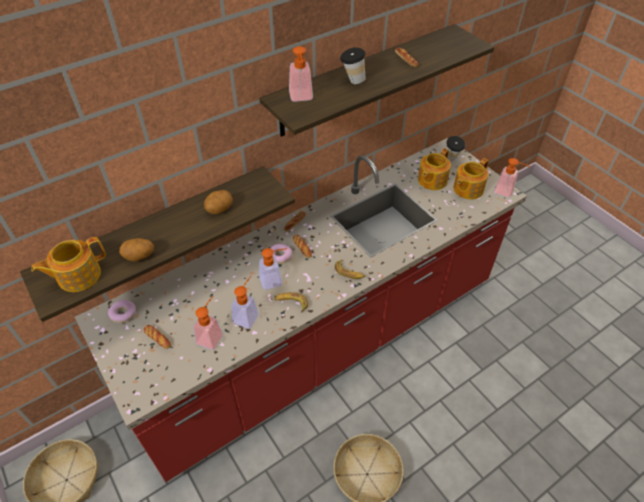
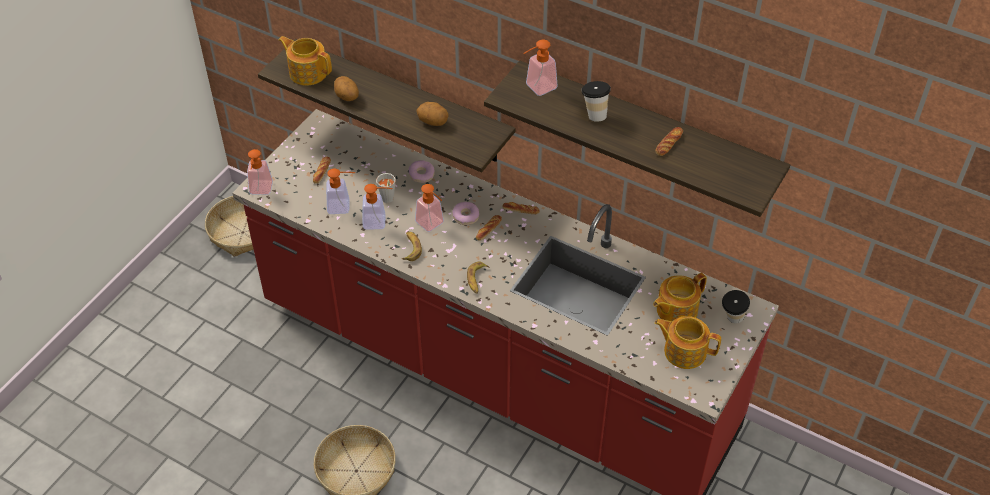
camera: 65 degrees right, 0 degrees up
(123, 314) = (335, 137): donut -> donut (421, 175)
(227, 301) = (387, 200): none -> grey cup
(431, 180) = (675, 310): teapot -> teapot turned 45 degrees counterclockwise
(507, 192) = (708, 394): soap dispenser -> soap dispenser (260, 191)

